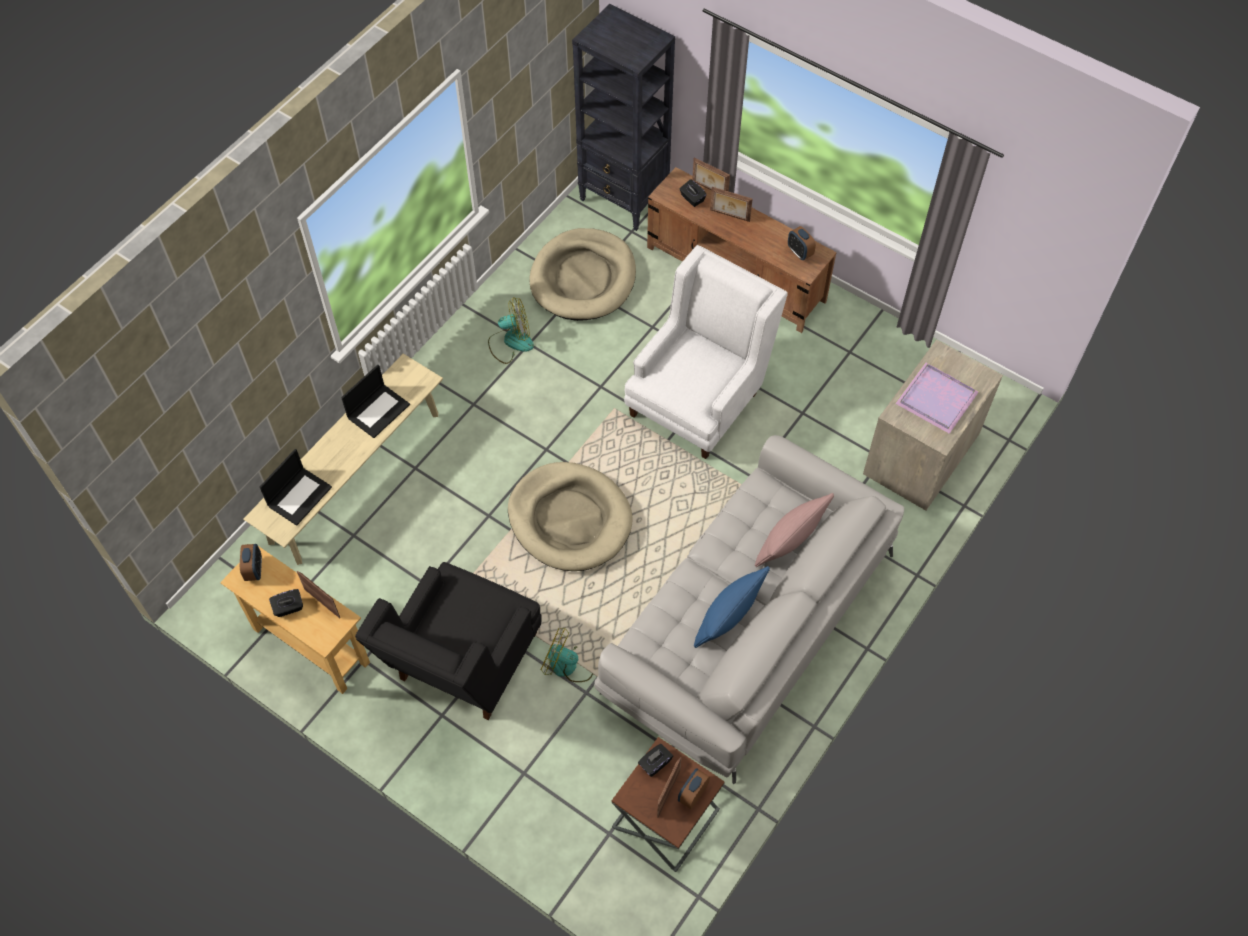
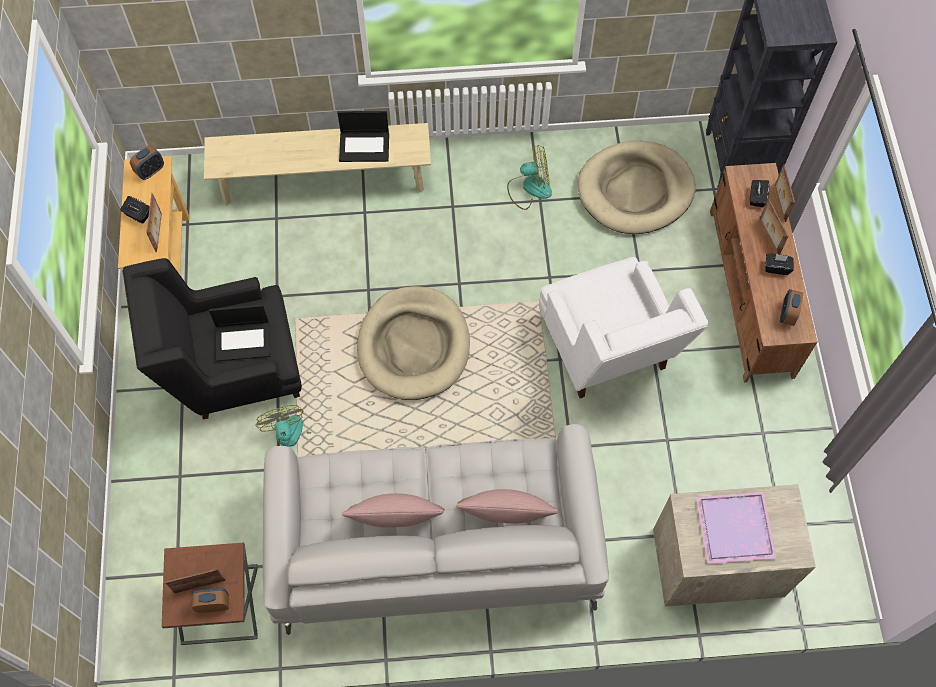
camera: 50 degrees right, 5 degrees up
(299, 495) = (252, 155): laptop -> laptop (243, 340)
(511, 342) = (529, 188): fan -> fan turned 45 degrees counterclockwise
(655, 763) = (218, 557): black tissue box -> black tissue box (776, 268)
(699, 396) = (608, 352): white armchair -> white armchair turned 75 degrees clockwise
(728, 616) = (395, 517): blue pillow -> pink pillow

